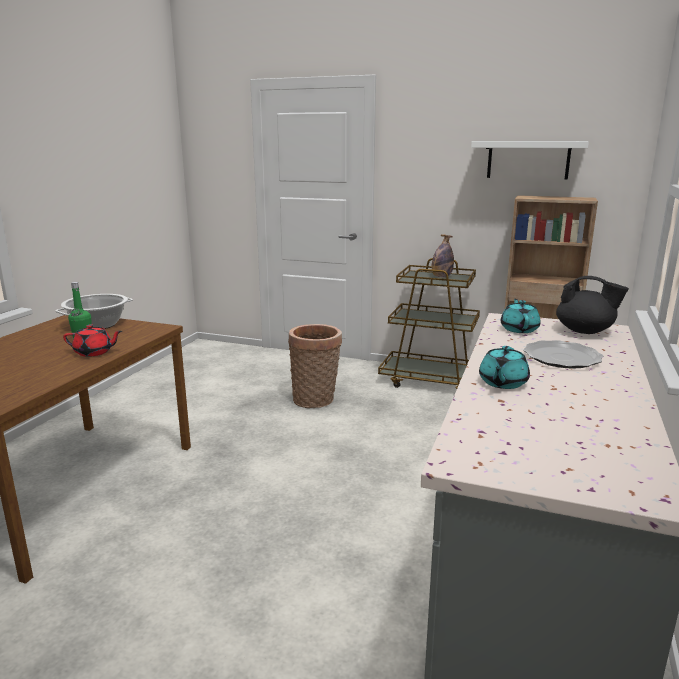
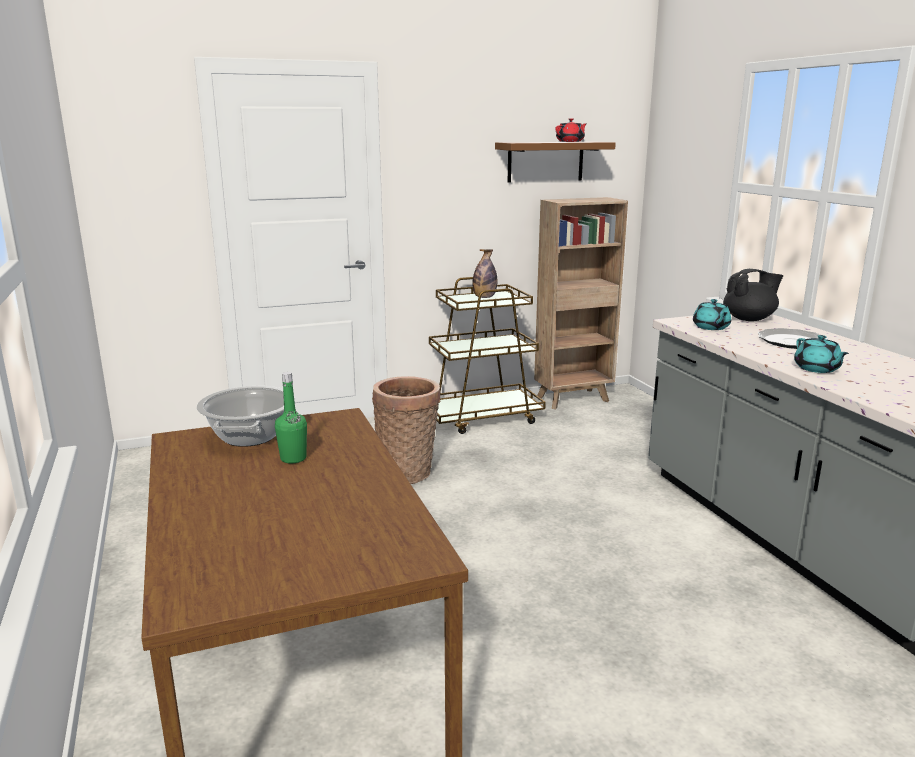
camera: 40 degrees left, 0 degrees up
(94, 352) = (351, 465): red teapot -> red teapot (570, 141)
(519, 329) = (711, 327): turquoise teapot -> turquoise teapot turned 150 degrees counterclockwise
(528, 159) = (545, 161): white shelf -> brown shelf

